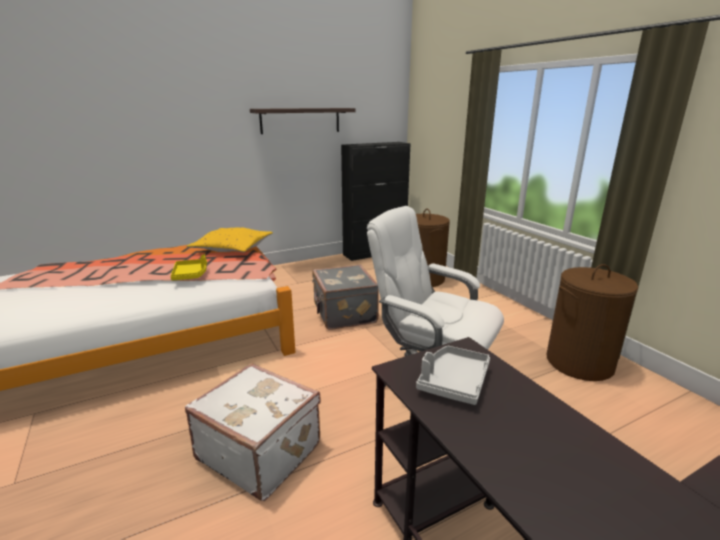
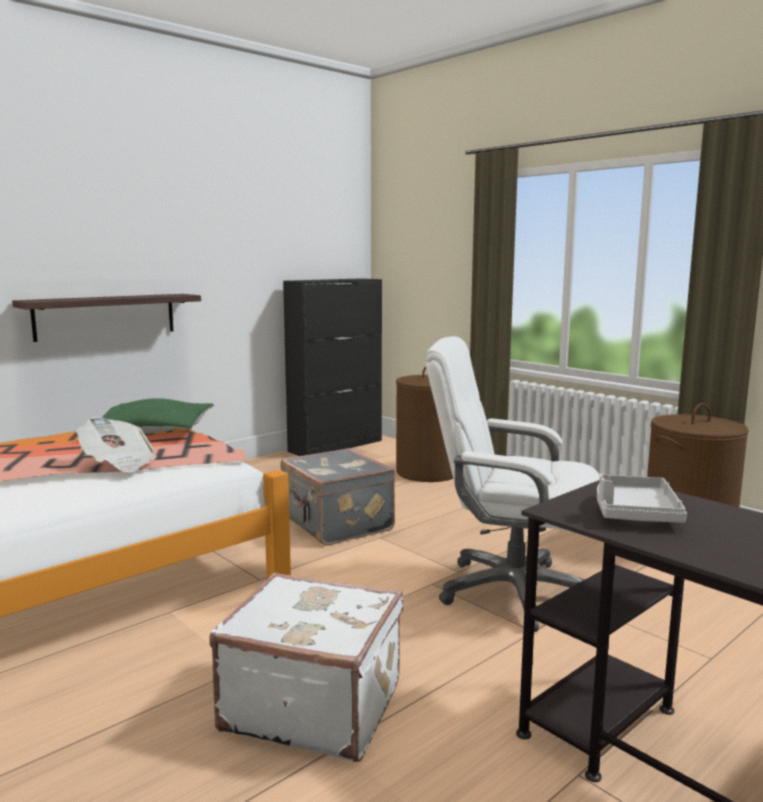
camera: 15 degrees left, 10 degrees down
(190, 275) = (118, 463): yellow tray -> newspaper
(232, 248) = (154, 430): yellow pillow -> green pillow
(300, 120) = (224, 244): shelf -> shelf (106, 316)

